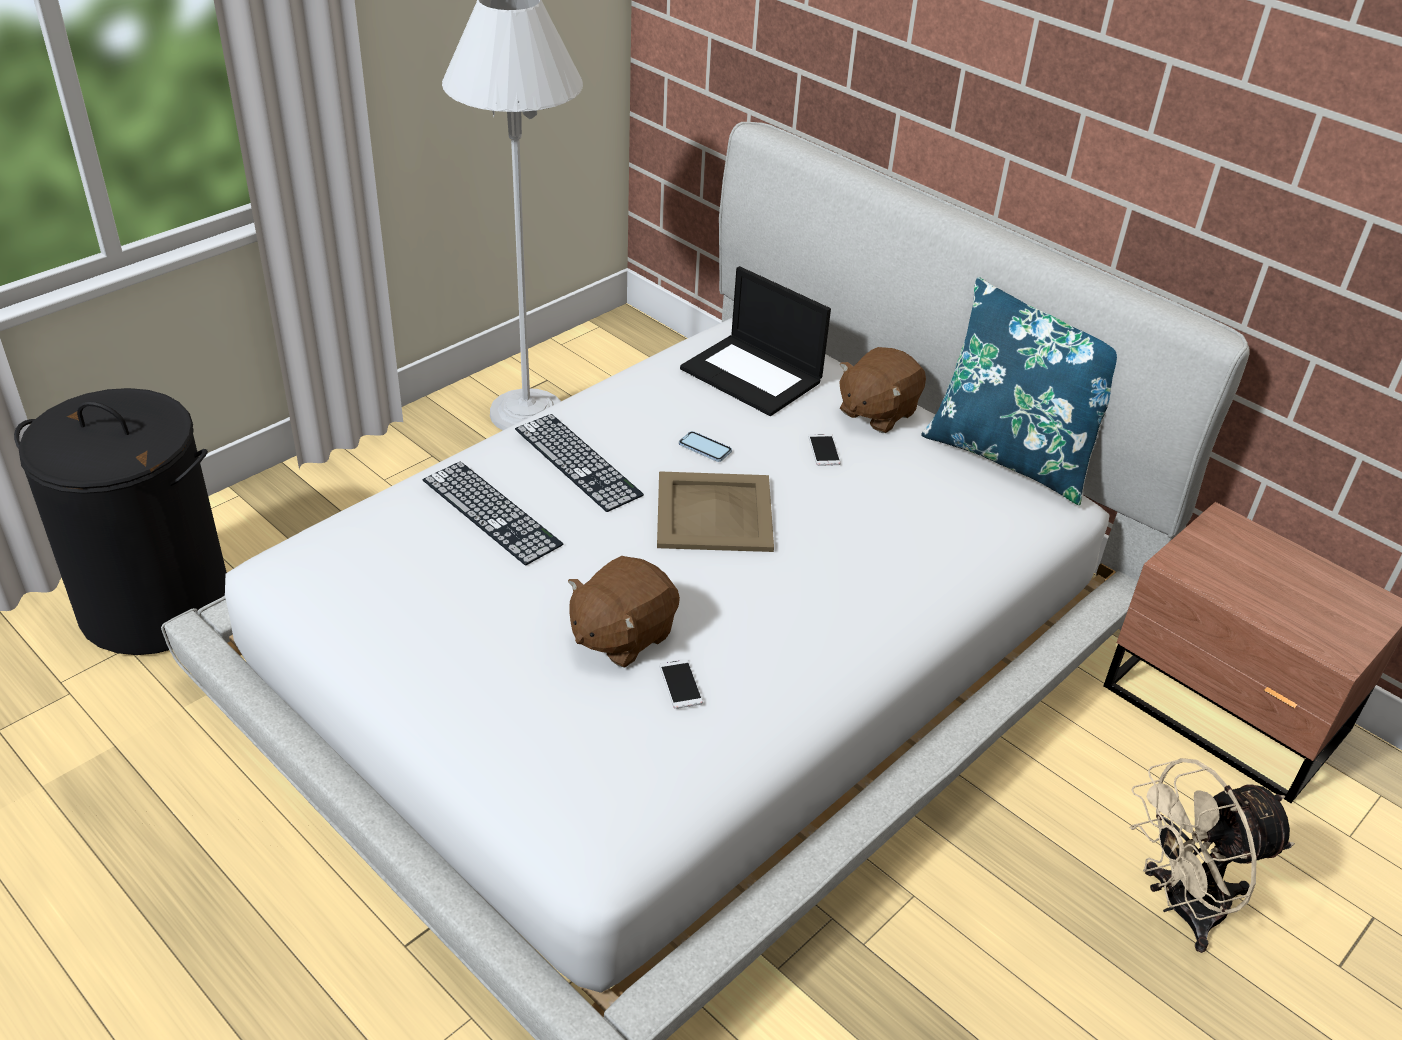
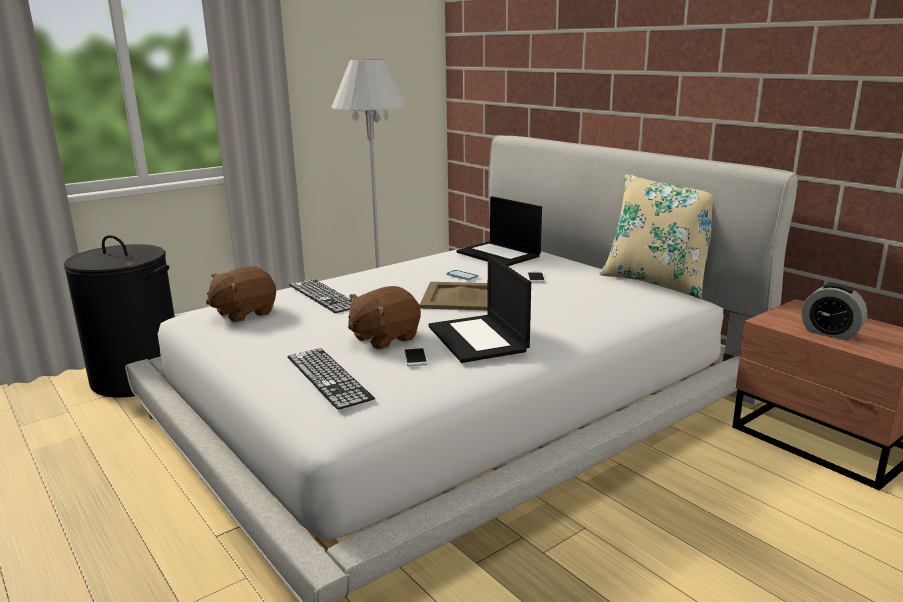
camera: 10 degrees right, 20 degrees down
(578, 462) = (383, 280): keyboard -> keyboard (328, 377)
(766, 633) = (478, 339): none -> laptop
(876, 412) = (572, 267): brown plush toy -> brown plush toy (244, 313)
(1012, 456) = (657, 282): blue pillow -> beige pillow
(1180, 907) = (793, 544): beige fan -> none
(1261, 595) = (830, 333): none -> alarm clock

